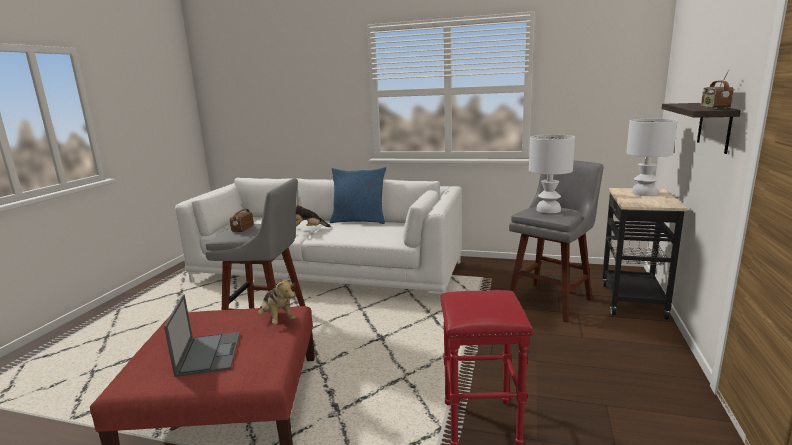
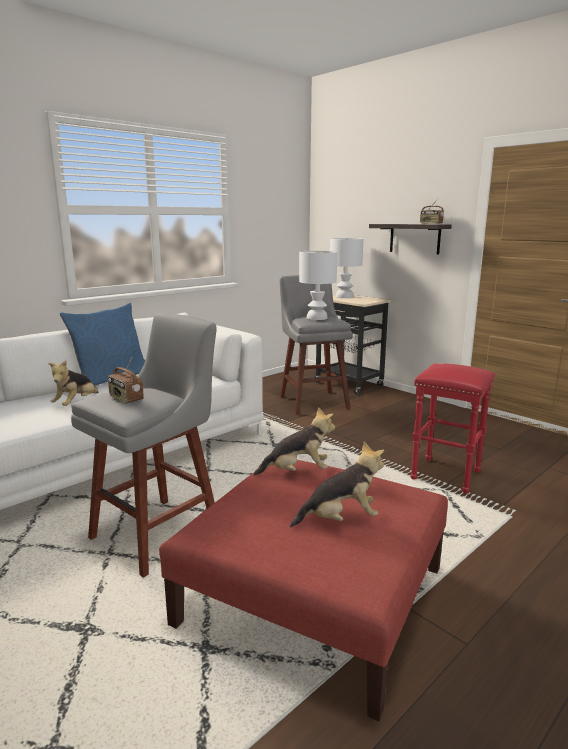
camera: 60 degrees left, 0 degrees up
(209, 353) = (340, 519): laptop -> plush toy

